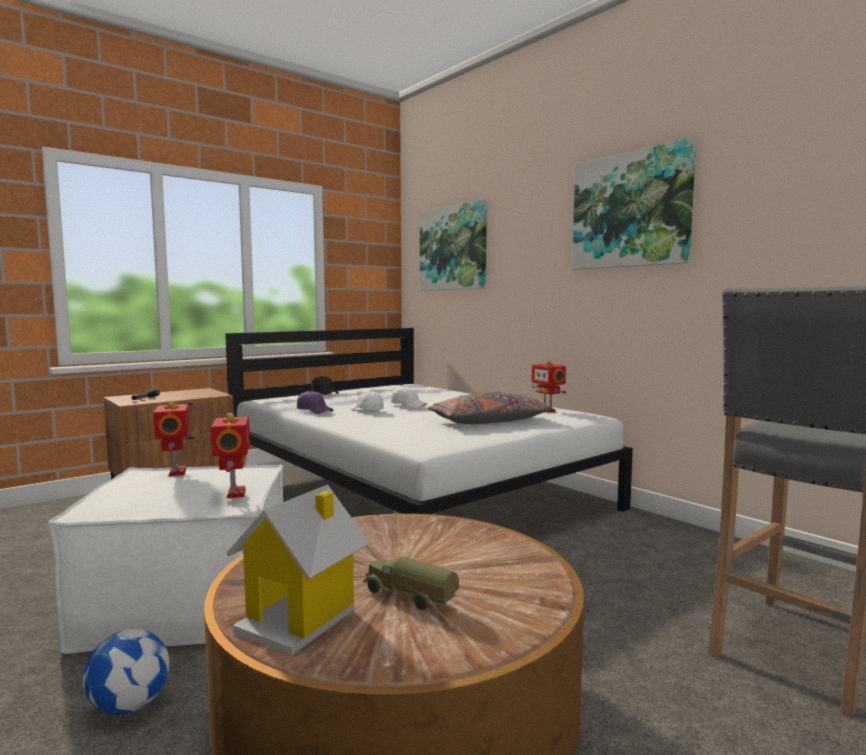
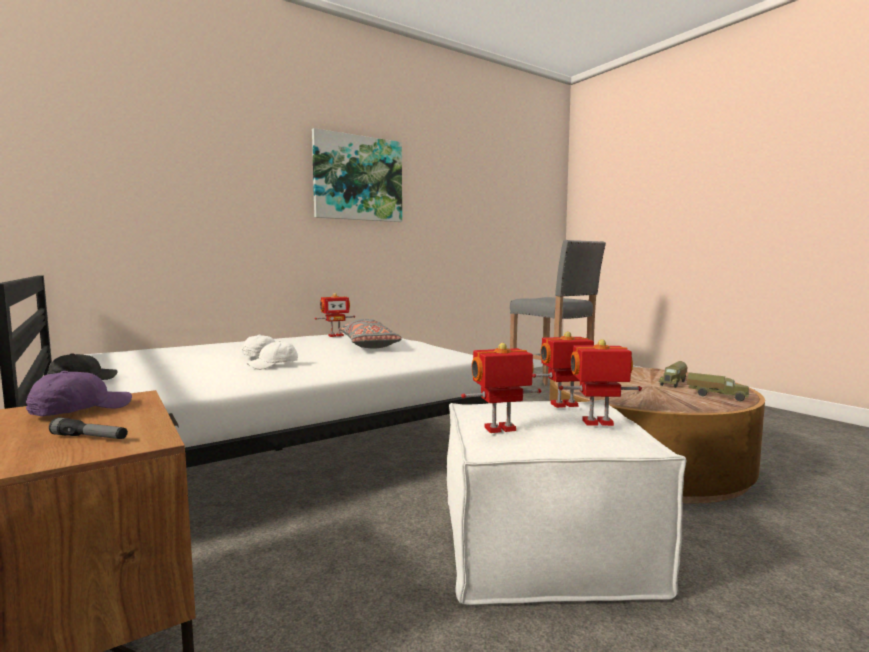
camera: 85 degrees left, 0 degrees up
(129, 705) = (707, 541): football -> none
(159, 499) = (598, 423): none -> toy robot
(300, 618) = (716, 396): toy house -> toy truck
(314, 411) = (249, 380): purple cap -> purple cap (80, 410)
(453, 248) = (128, 171): picture -> none

